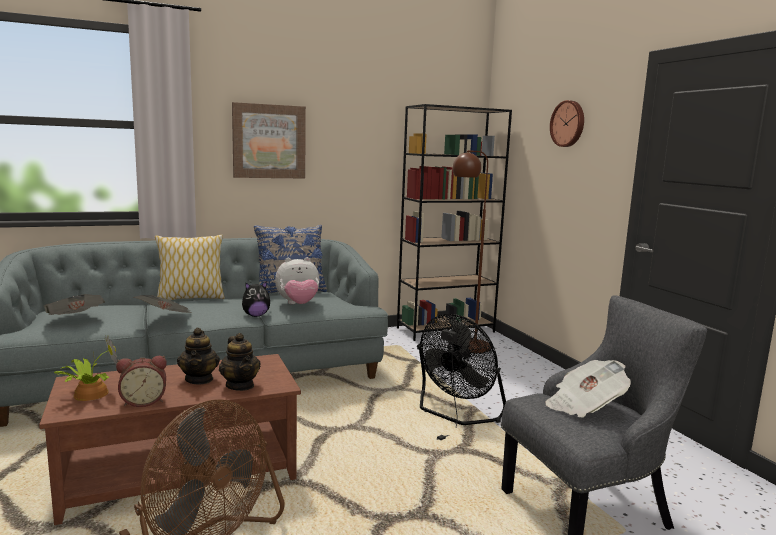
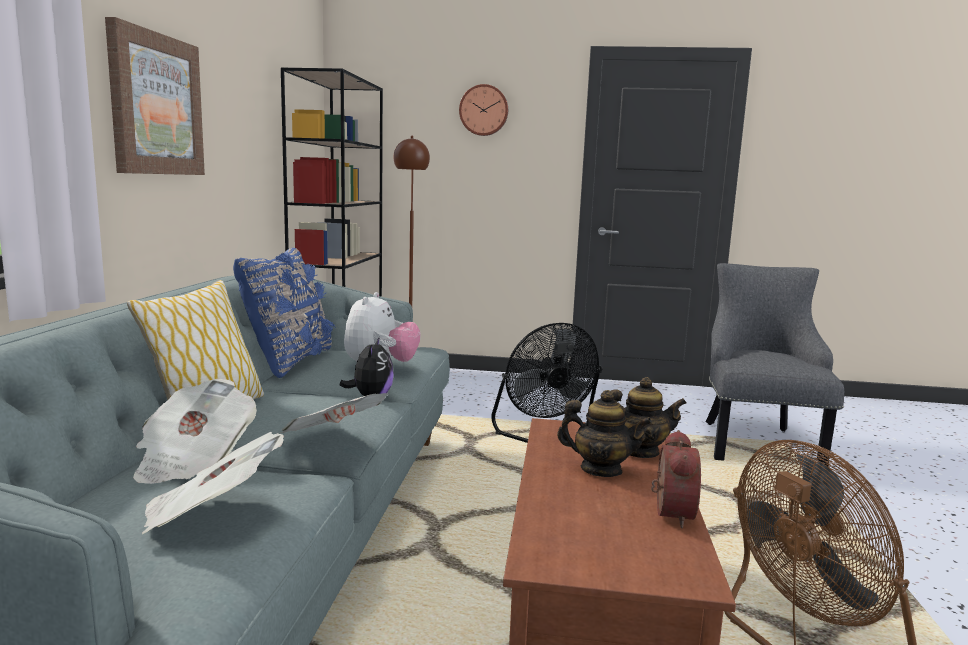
camera: 60 degrees left, 0 degrees up
(88, 394) = (617, 551): potted plant -> none
(584, 406) = (763, 355): newspaper -> newspaper (193, 460)

